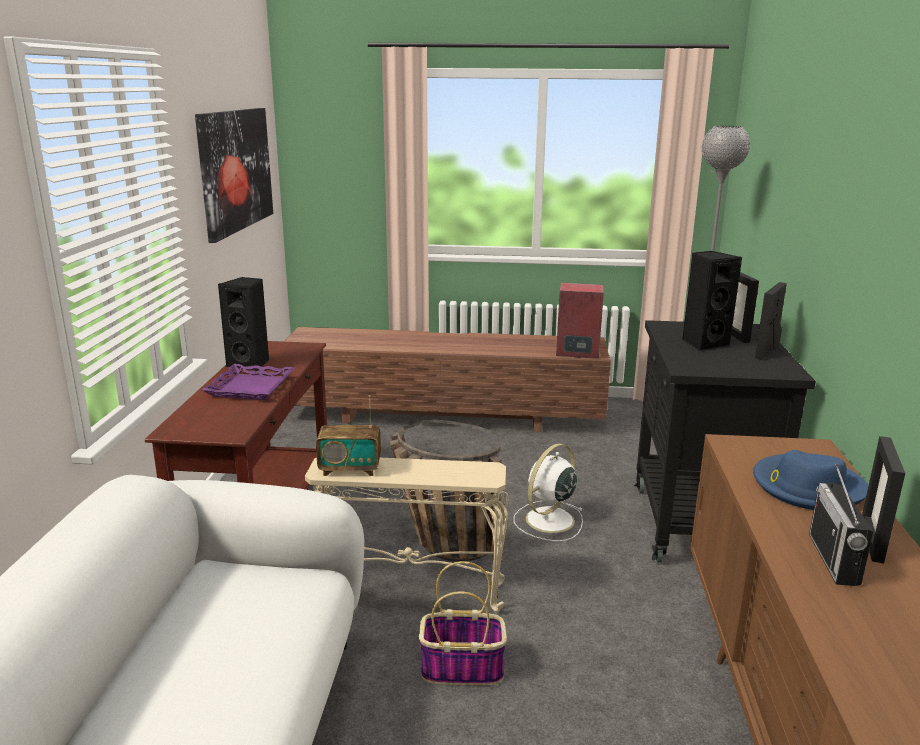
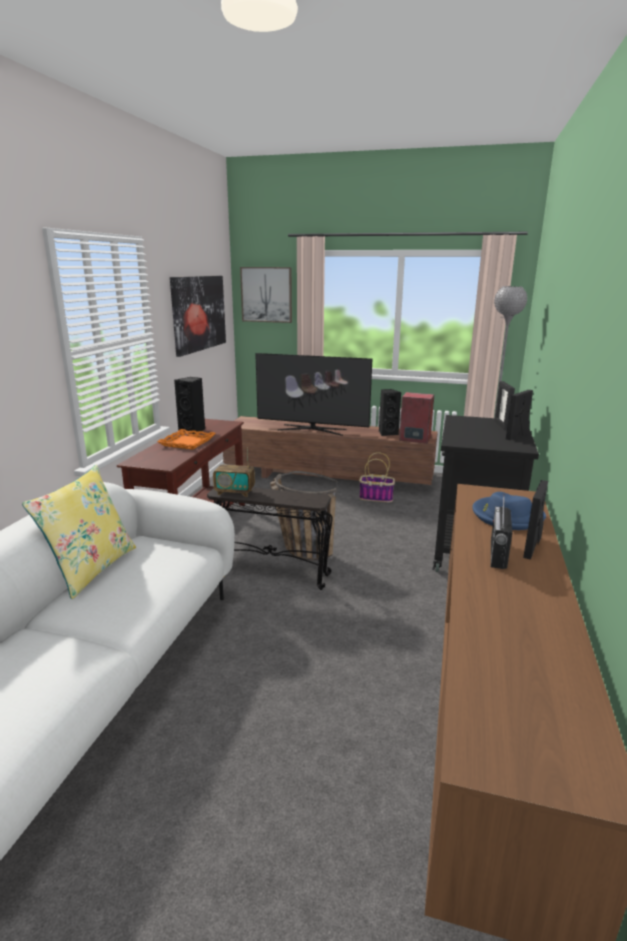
camera: 10 degrees right, 0 degrees up
(141, 638) = (91, 569): none -> yellow pillow
(251, 387) = (188, 443): purple tray -> orange tray
(333, 137) = (266, 294): none -> picture
(409, 593) = (270, 574): beige side table -> black side table
(419, 345) = (312, 429): none -> television
(463, 668) = (289, 617): basket -> basket (376, 497)
(548, 521) = (373, 542): white fan -> none
(703, 343) = (476, 429): black speaker -> black speaker (387, 433)

